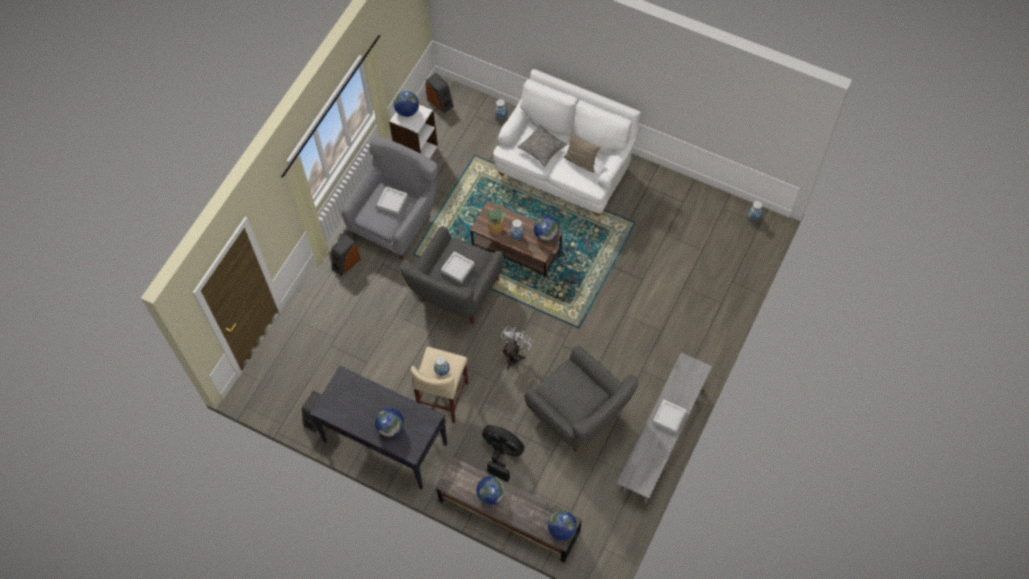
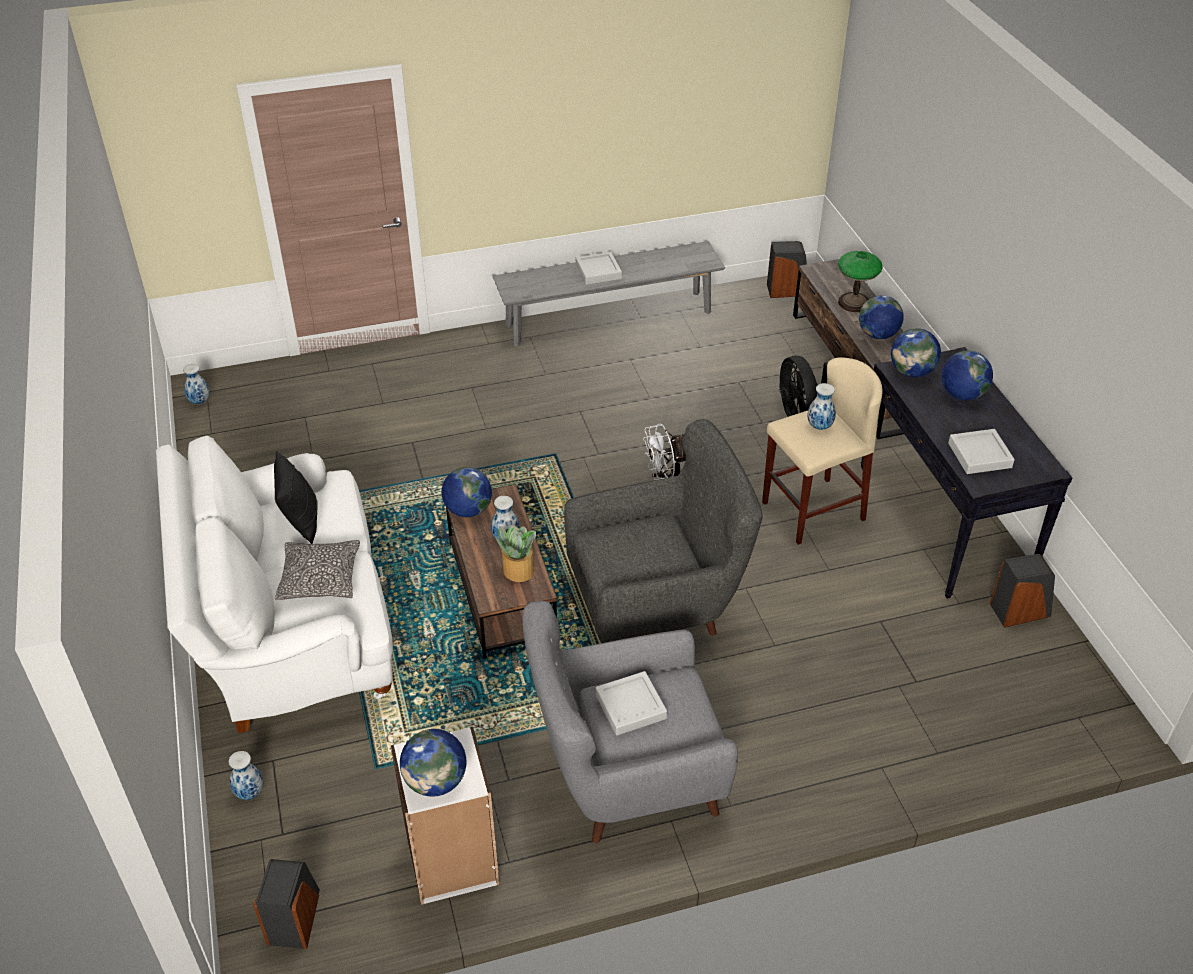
camera: 135 degrees left, 20 degrees down
(345, 263) = (776, 780): speaker -> speaker (787, 290)
(457, 268) = (646, 542): grey tray -> grey tray (979, 455)
(525, 511) = (854, 302): none -> table lamp
(561, 529) = (830, 271): globe -> globe (911, 372)
(579, 416) = (670, 387): grey armchair -> none
(581, 161) = (301, 520): beige pillow -> black pillow

